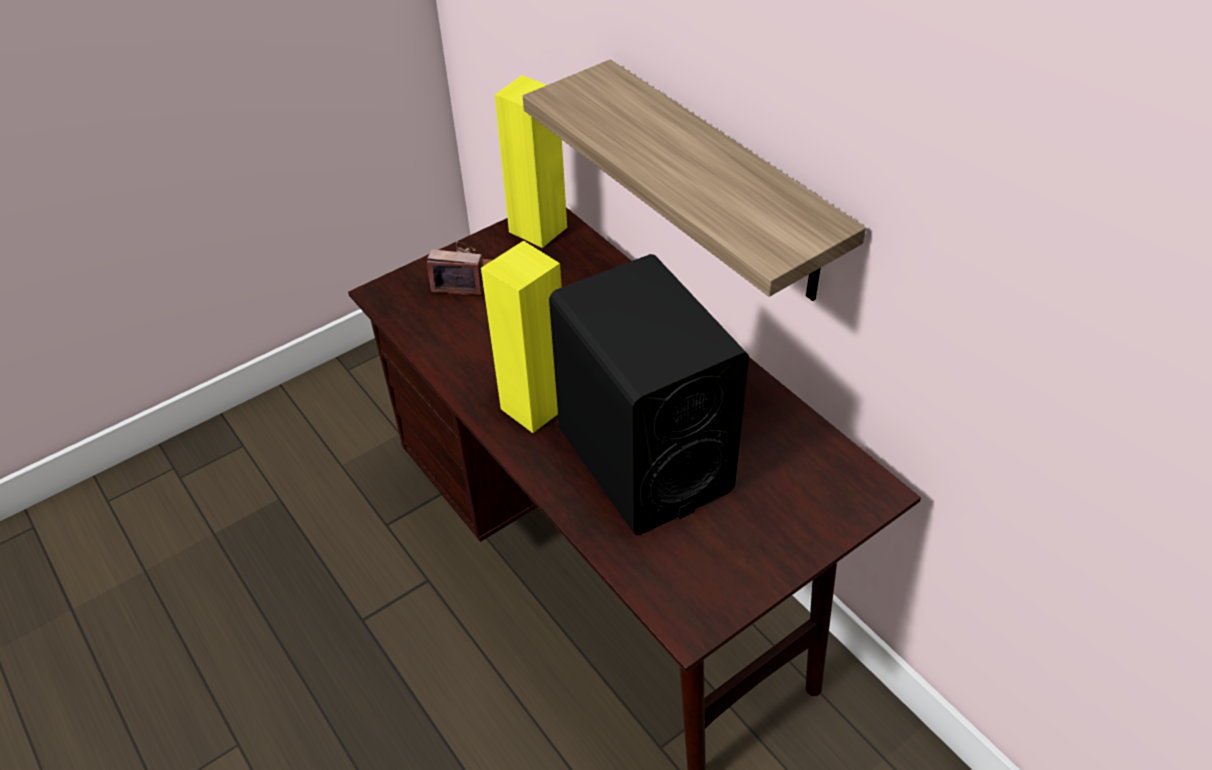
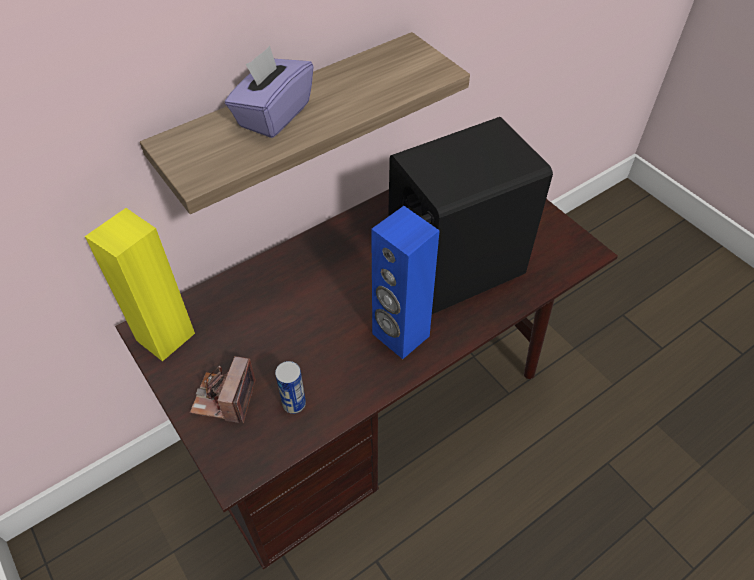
camera: 90 degrees left, 5 degrees up
(451, 326) = (294, 404): none -> can
(534, 406) = (400, 335): yellow speaker -> blue speaker
(658, 130) = (273, 115): none -> purple tissue box

